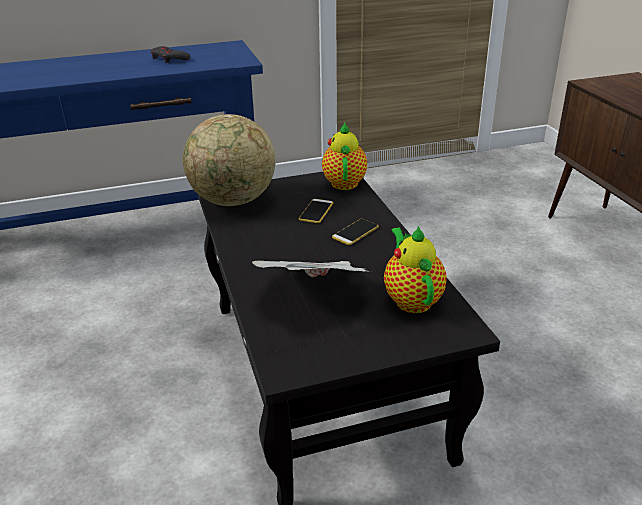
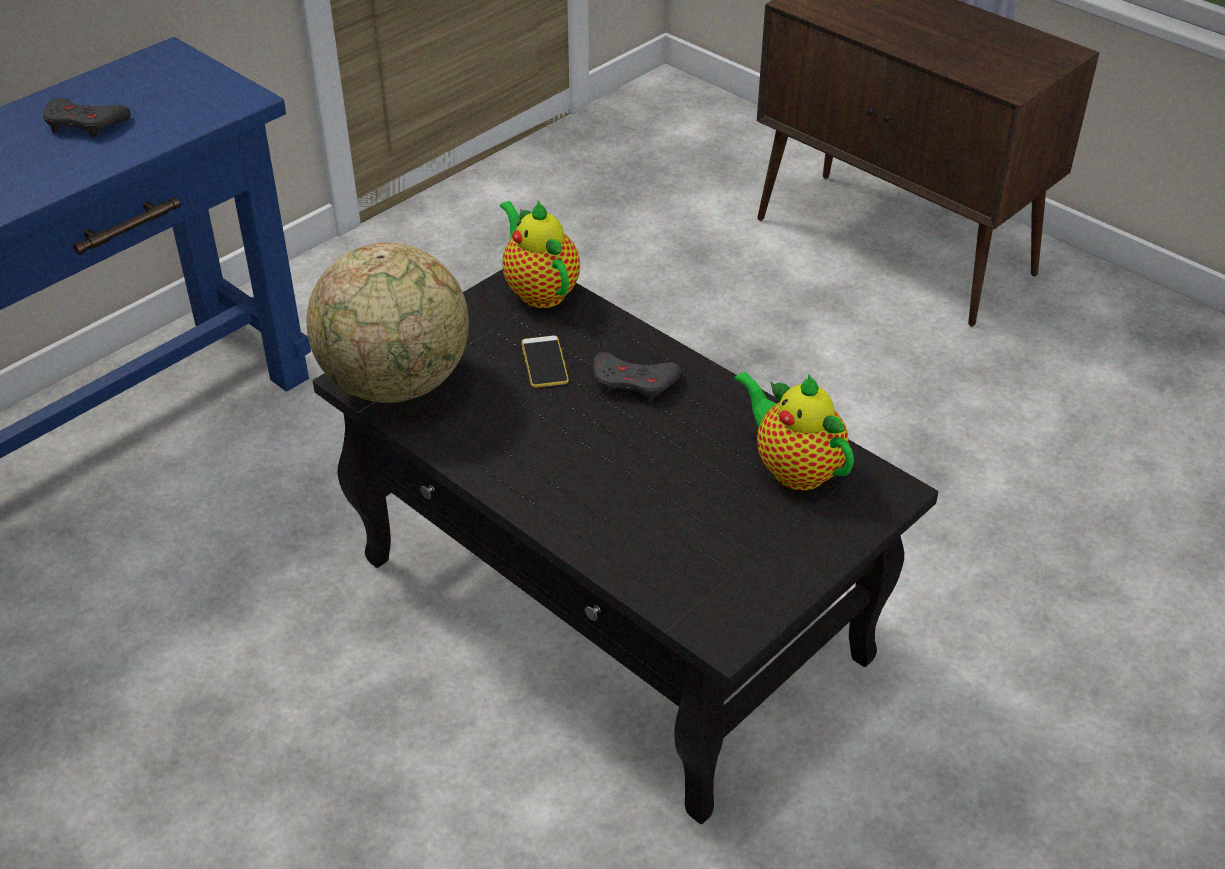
camera: 30 degrees left, 10 degrees up
(316, 291) = (662, 503): newspaper -> none
(355, 232) = (634, 382): phone -> grey game controller

